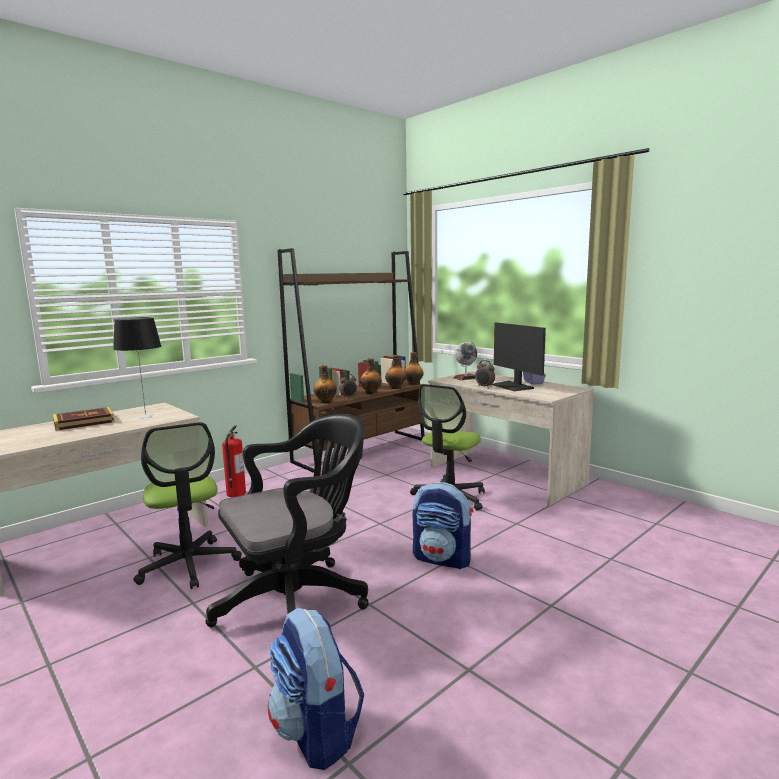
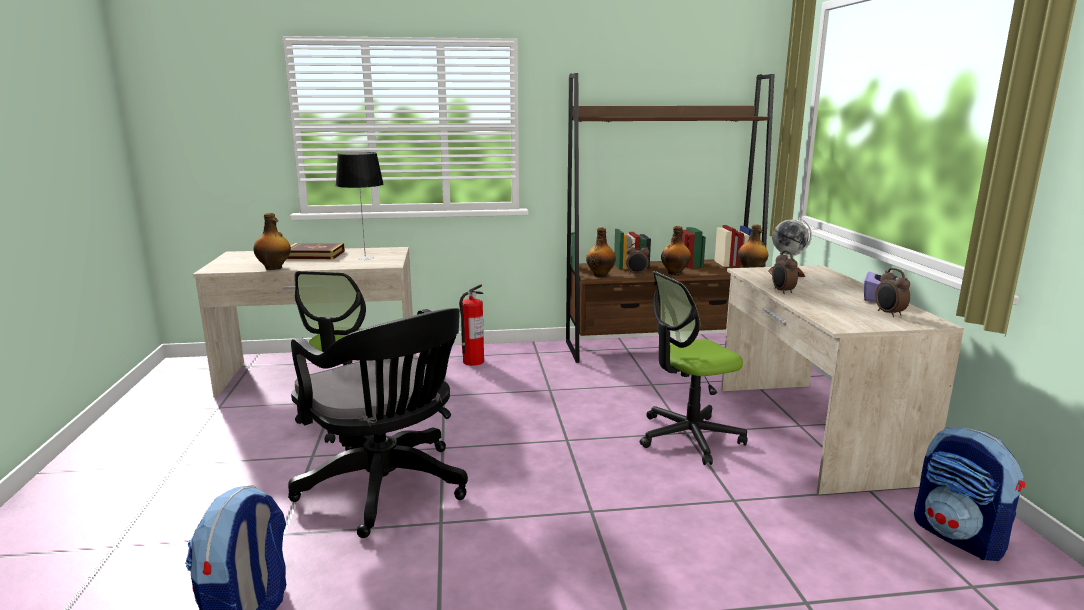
camera: 35 degrees right, 5 degrees up
(298, 600) = (388, 489): black office chair -> black office chair turned 45 degrees clockwise
(396, 388) = (718, 272): bottle -> bottle (274, 268)
(443, 559) = (579, 507): backpack -> backpack (959, 537)
(512, 386) = (827, 298): monitor -> none
(553, 388) = (889, 314): none -> alarm clock

